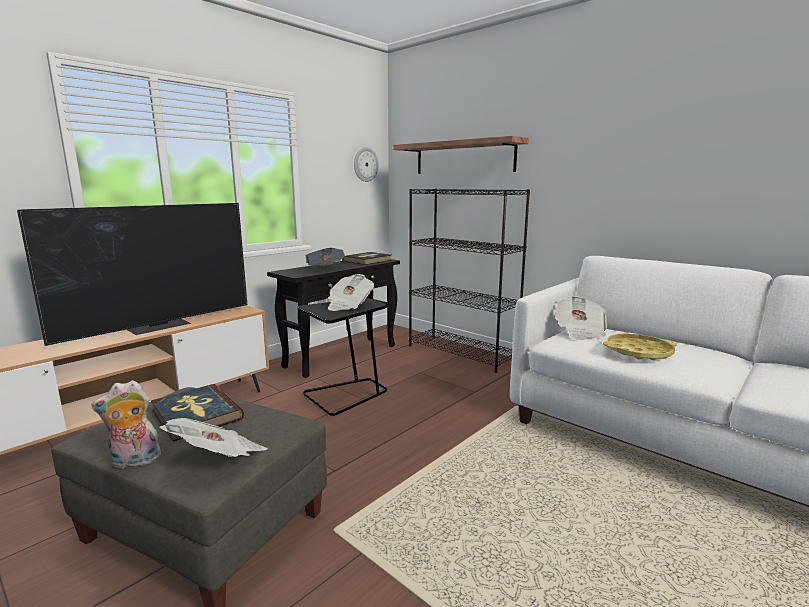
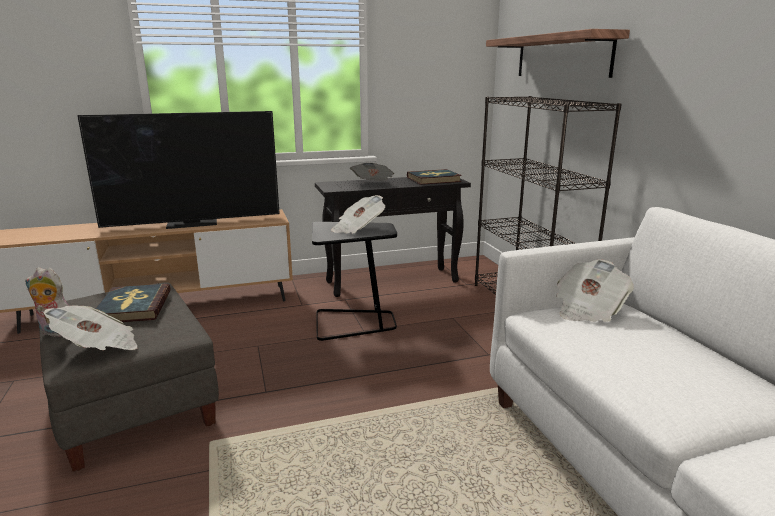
camera: 30 degrees right, 5 degrees up
(365, 164) = (459, 64): wall clock -> none
(638, 352) = (623, 354): yellow tray -> none

